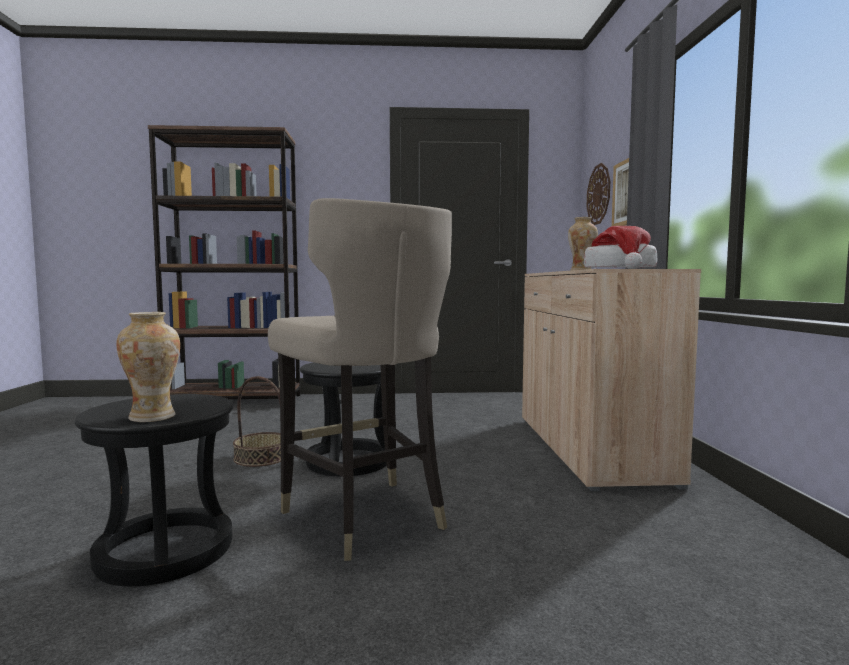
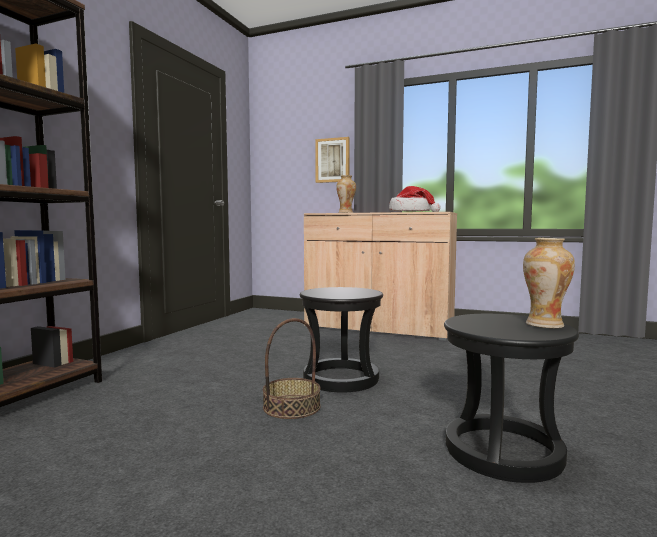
camera: 65 degrees left, 0 degrees up
(364, 517) = (460, 387): beige stool -> none
(599, 194) = (287, 156): wall clock -> none

